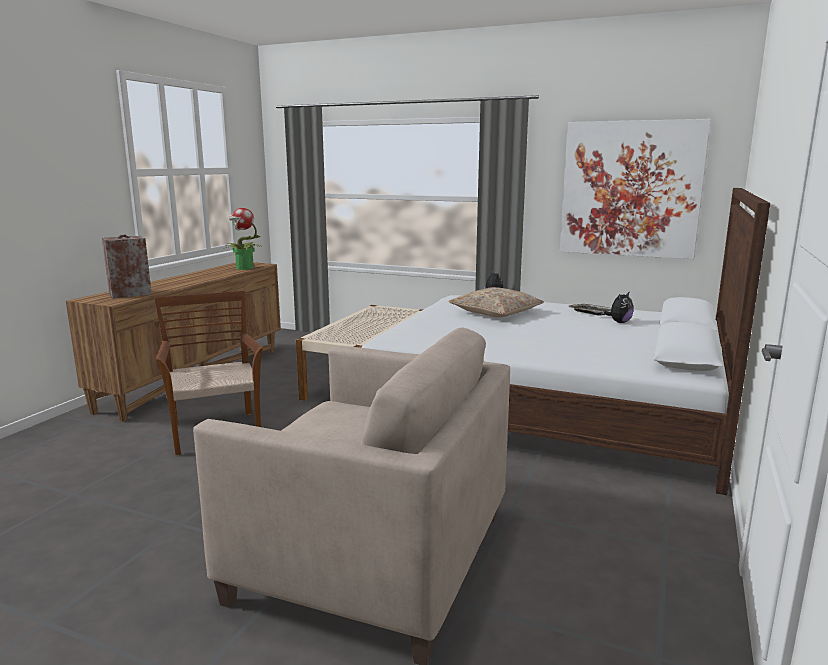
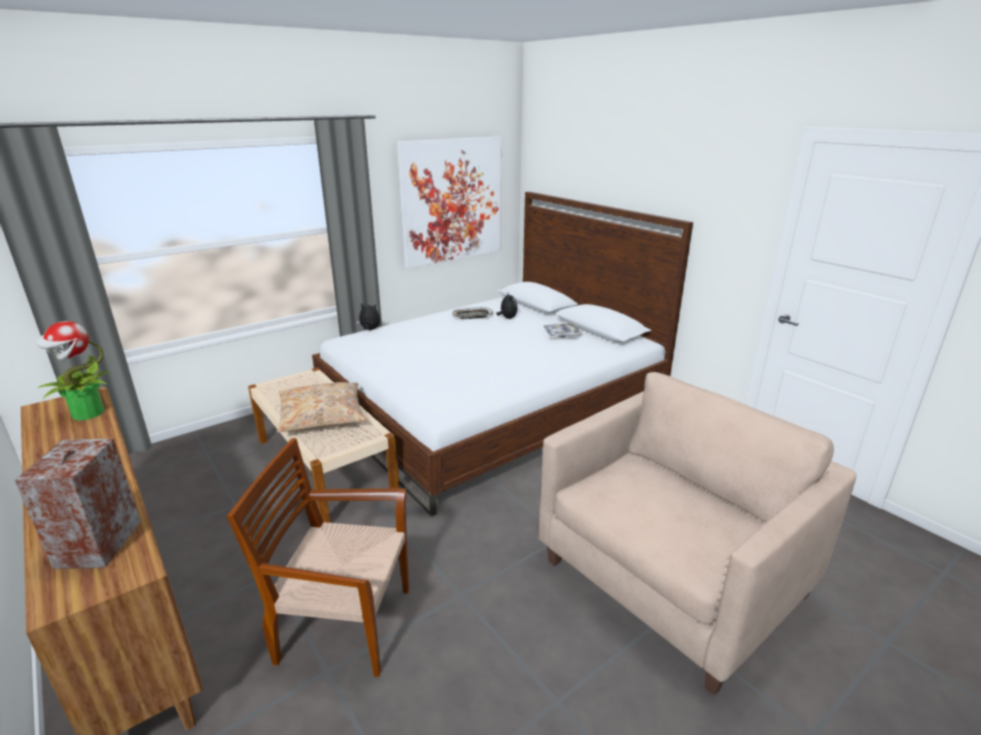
camera: 60 degrees left, 10 degrees up
(496, 312) = (425, 344): beige pillow -> beige pillow (322, 417)
(628, 344) = (562, 334): none -> tray

